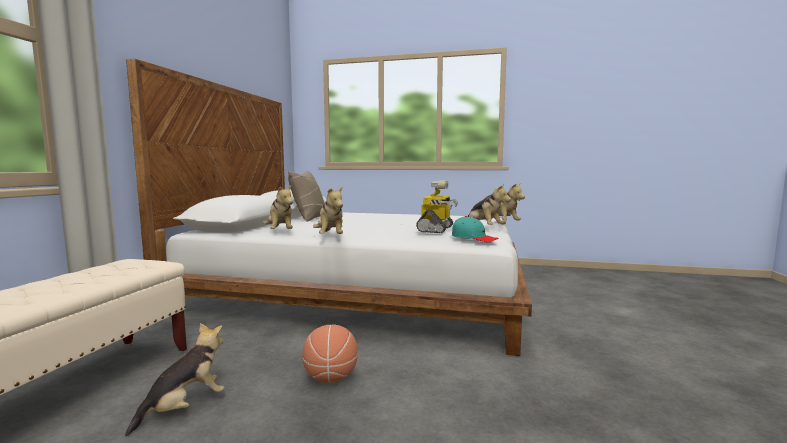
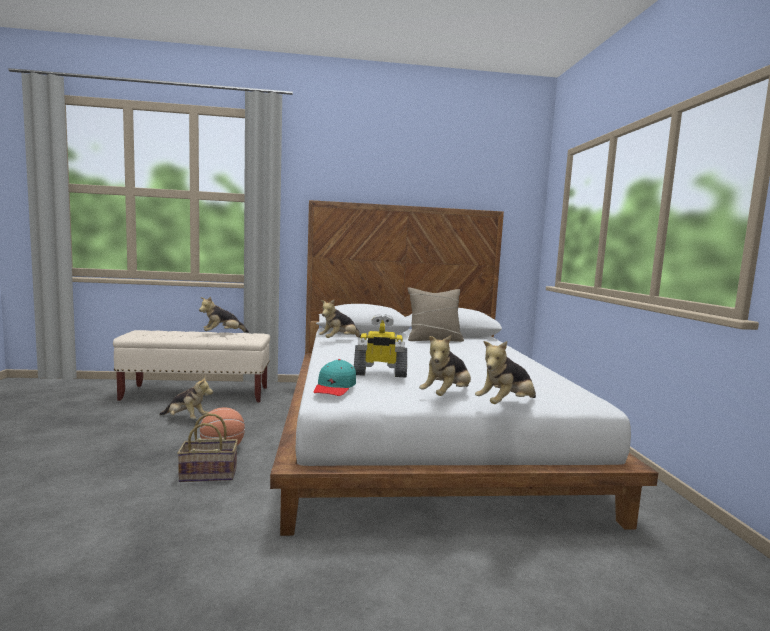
camera: 70 degrees right, 0 degrees up
(330, 237) = (326, 352): plush toy -> plush toy (222, 334)
(397, 386) = (210, 474): none -> basket

